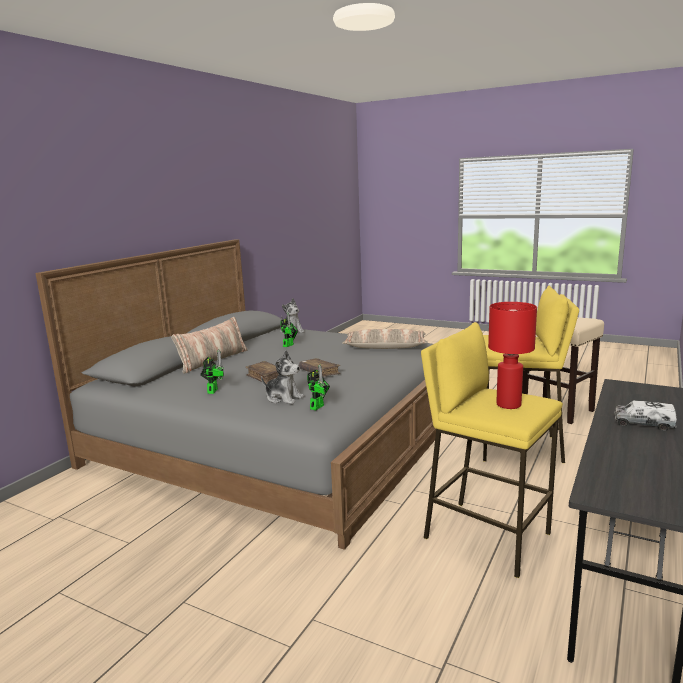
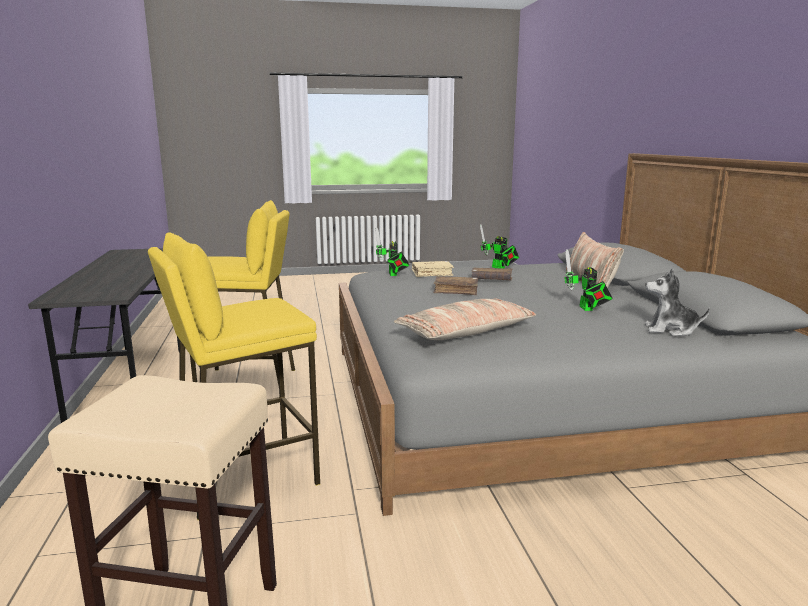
camera: 140 degrees right, 0 degrees up
(283, 398) = (432, 273): plush toy -> beige book
(508, 404) = (222, 259): red table lamp -> none
(643, 424) = (114, 274): toy truck -> none

